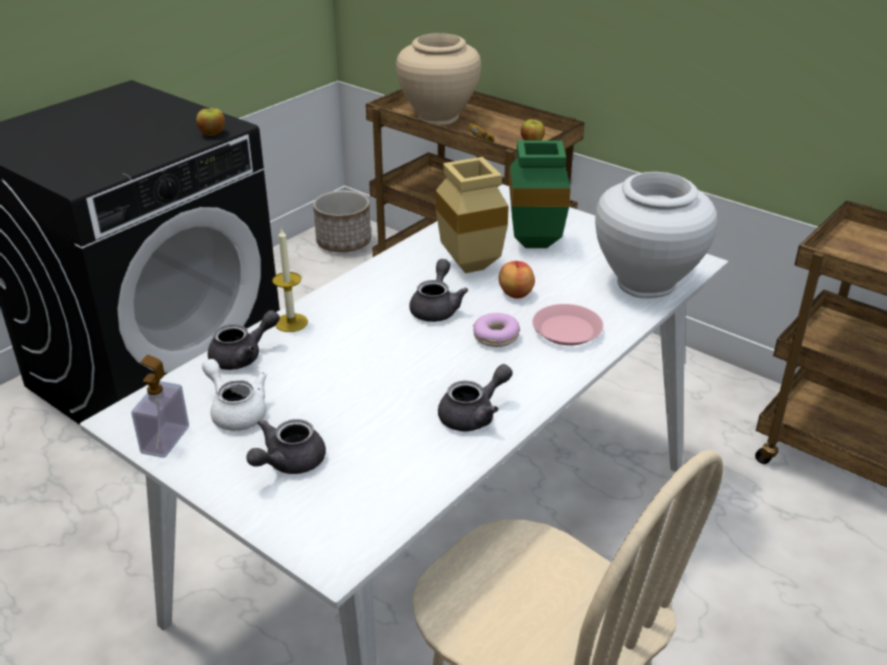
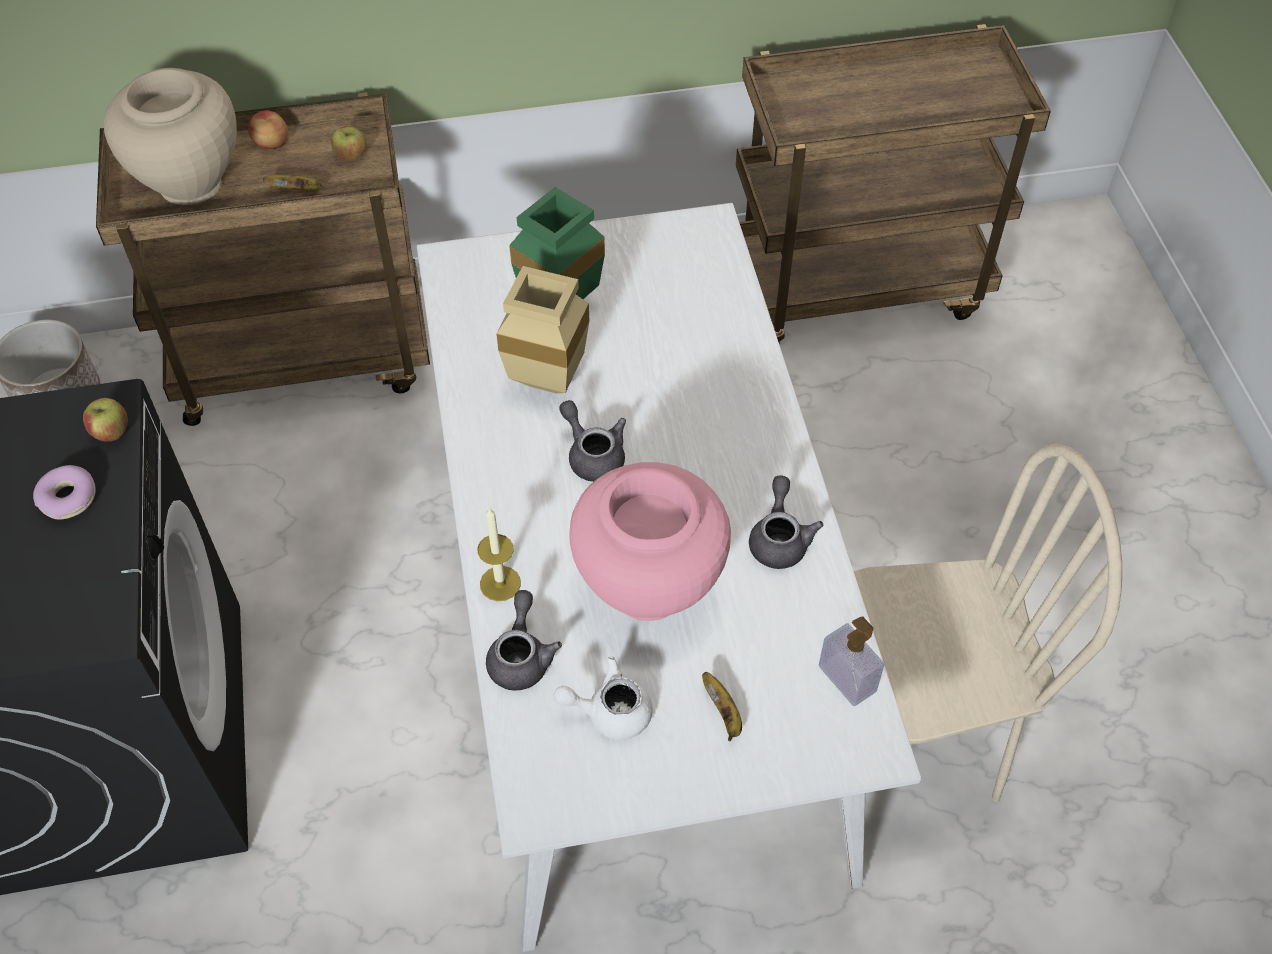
camera: 50 degrees left, 20 degrees up
(165, 440) = (602, 792): soap dispenser -> soap dispenser (847, 679)
(288, 463) = (724, 713): grey teapot -> banana
(358, 379) = (649, 588): none -> pink vase
(496, 337) = (684, 445): donut -> donut (68, 498)
(515, 293) = (630, 382): apple -> apple (271, 144)
(566, 330) = (723, 389): pink plate -> none
(646, 283) = (709, 282): white vase -> none

